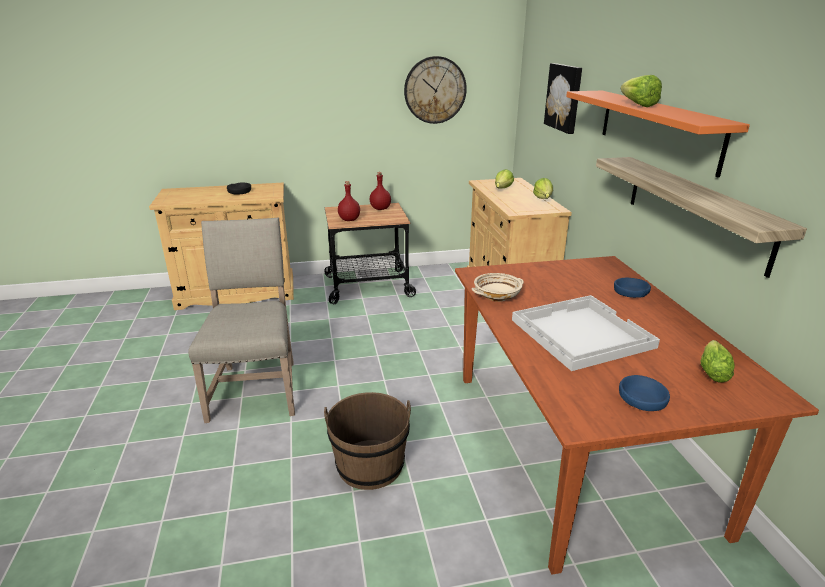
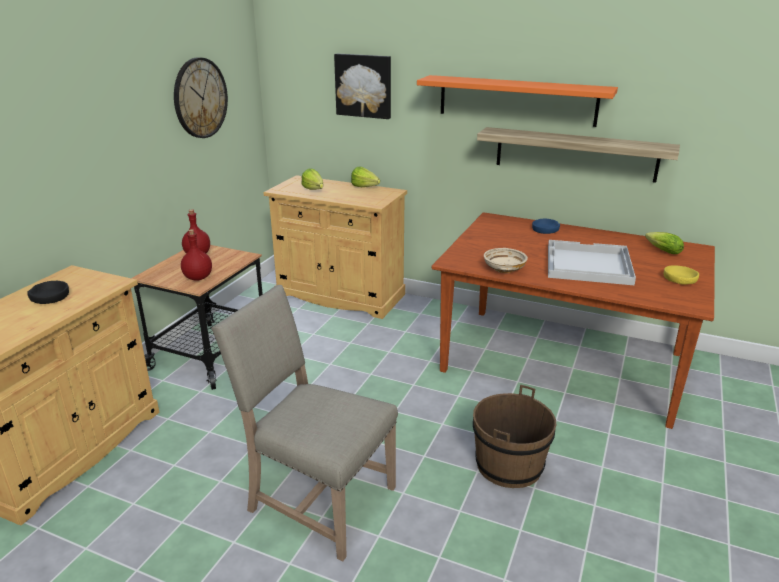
camera: 55 degrees left, 0 degrees up
(635, 104) = (514, 84): lettuce -> none
(642, 399) = (679, 279): blue bowl -> yellow bowl

